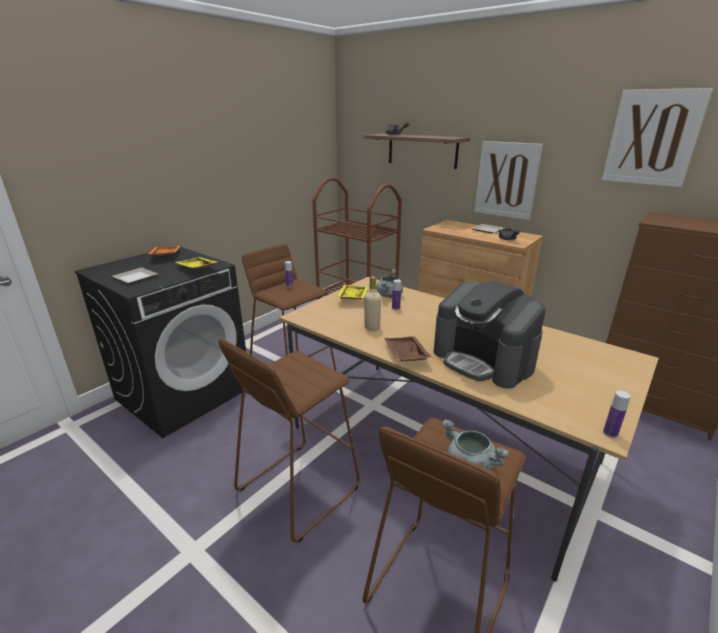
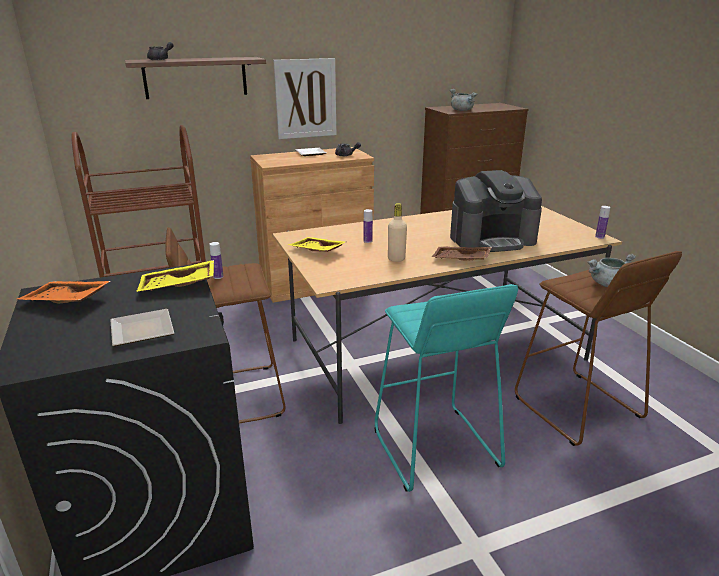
camera: 60 degrees left, 0 degrees up
(297, 488) = (434, 448): brown stool -> turquoise stool
(389, 296) = (337, 236): grey cooking pot -> grey cooking pot (462, 110)
(652, 138) = (415, 47): picture -> none

